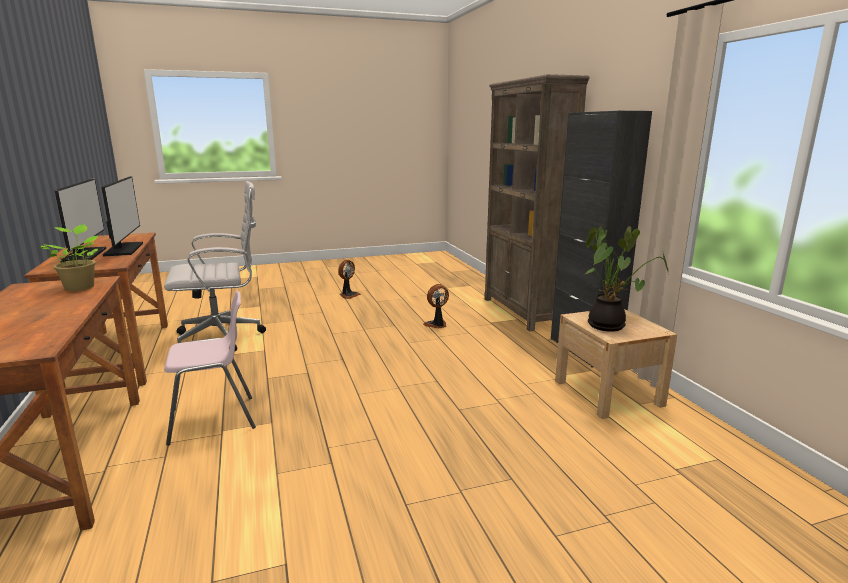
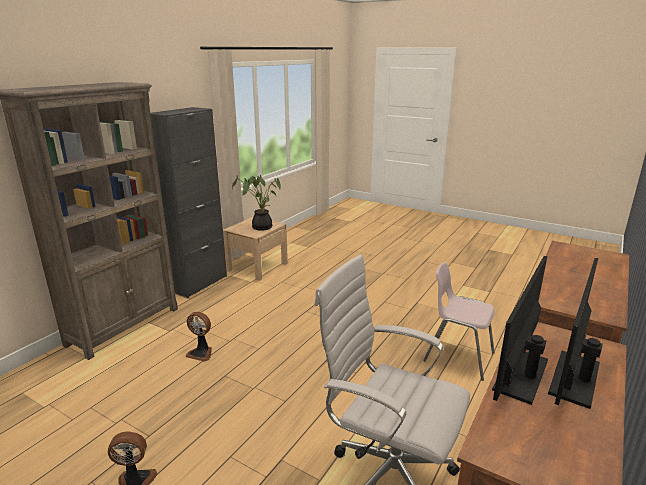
camera: 130 degrees left, 5 degrees up
(80, 287) = (556, 295): potted plant -> none

